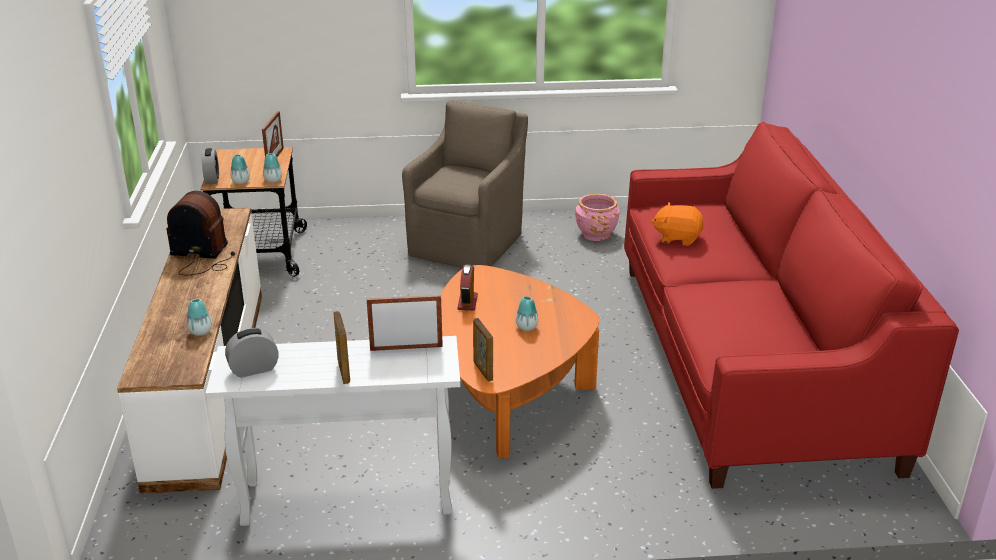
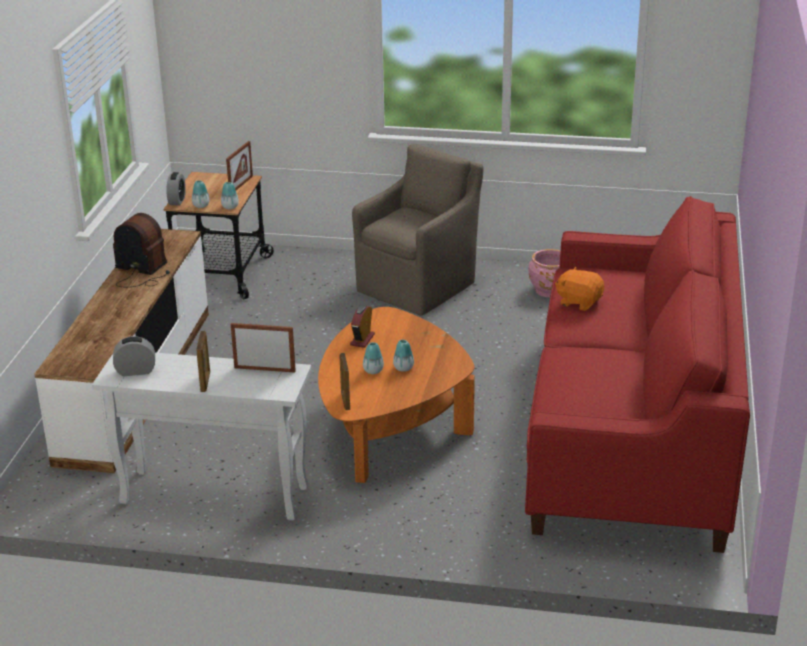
camera: 15 degrees right, 0 degrees up
(200, 332) = (115, 336): vase -> vase (373, 371)

